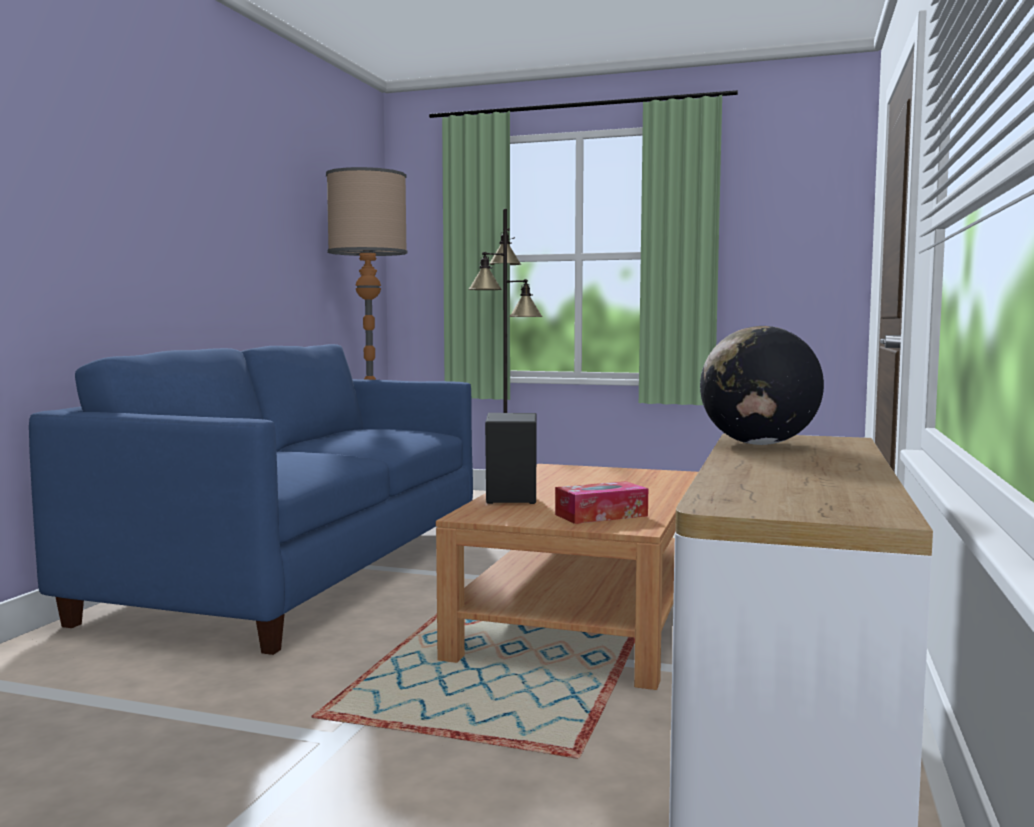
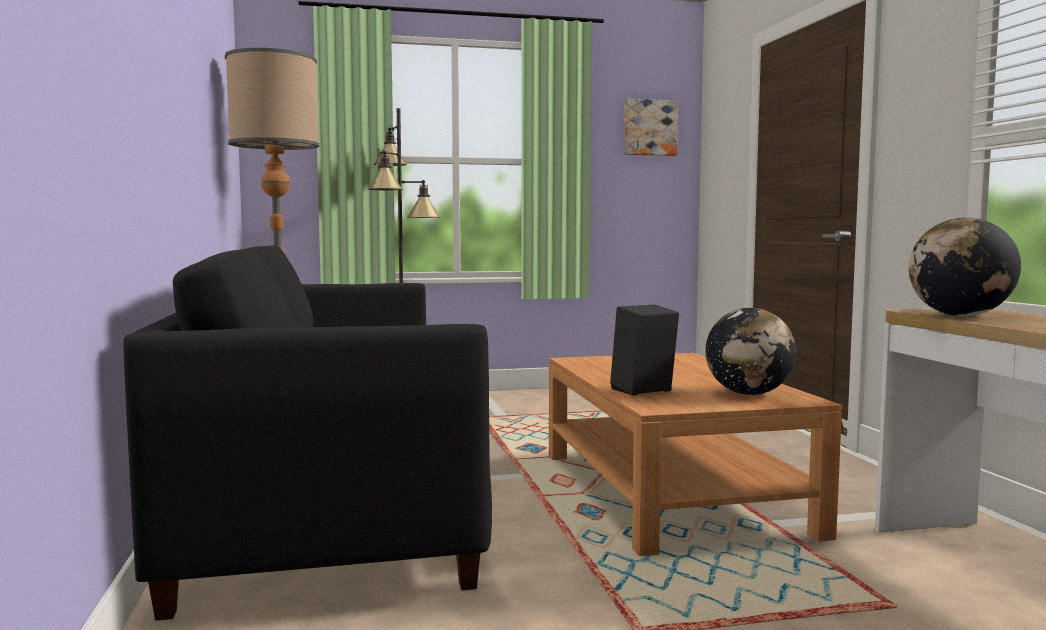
camera: 30 degrees left, 0 degrees up
(299, 571) = (328, 501): blue sofa -> black sofa
(601, 515) = (748, 394): tissue box -> globe
(802, 209) = (649, 128): none -> picture

